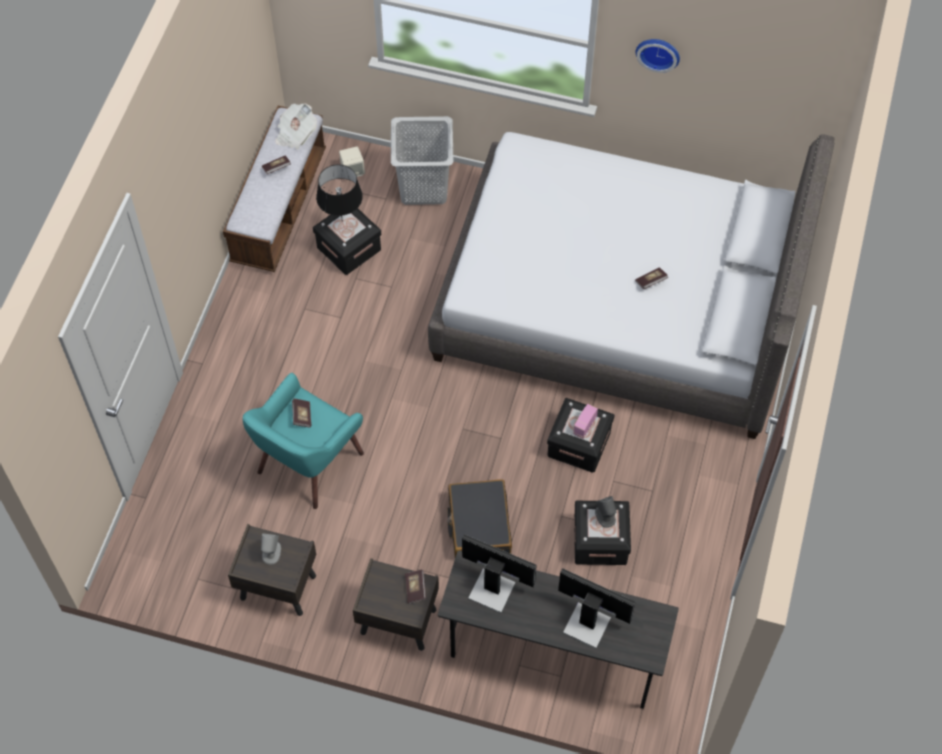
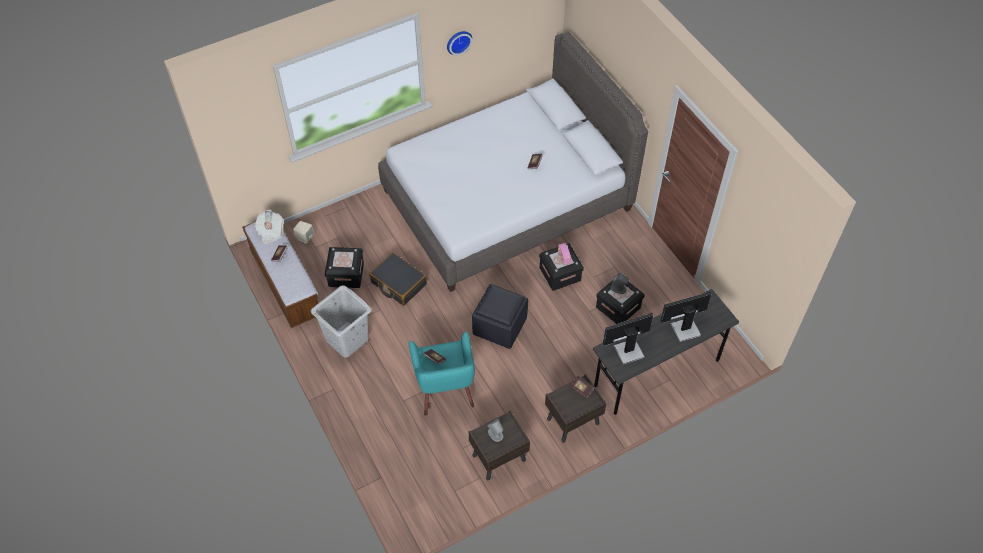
camera: 45 degrees left, 5 degrees down
(342, 221) = (337, 258): black table lamp -> none
(423, 186) = (350, 218): grey laundry basket -> grey laundry basket (346, 339)
(441, 445) = (499, 327): none -> black ottoman
(479, 525) = (558, 347): black suitcase -> black suitcase (398, 283)

